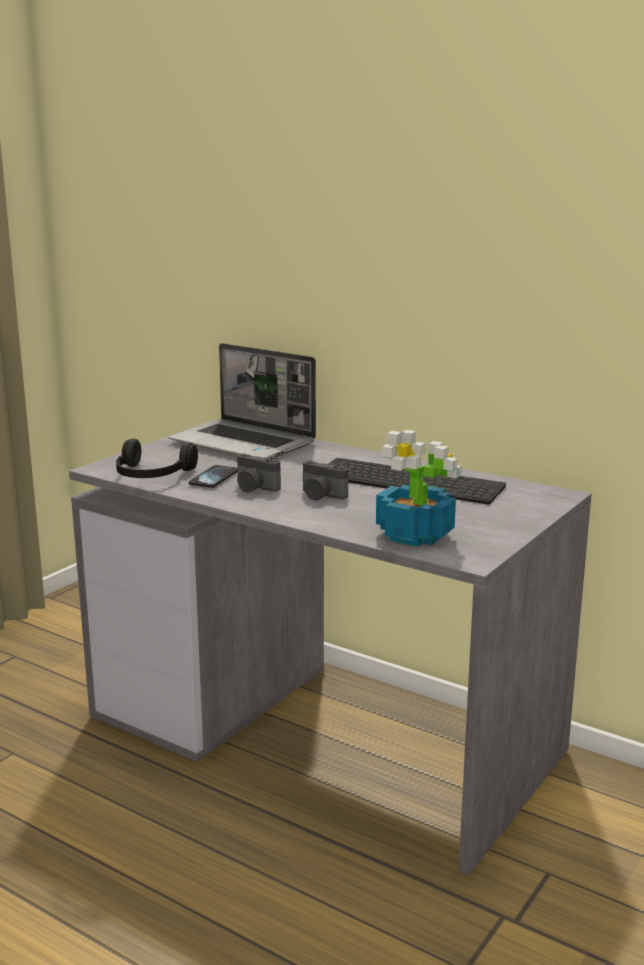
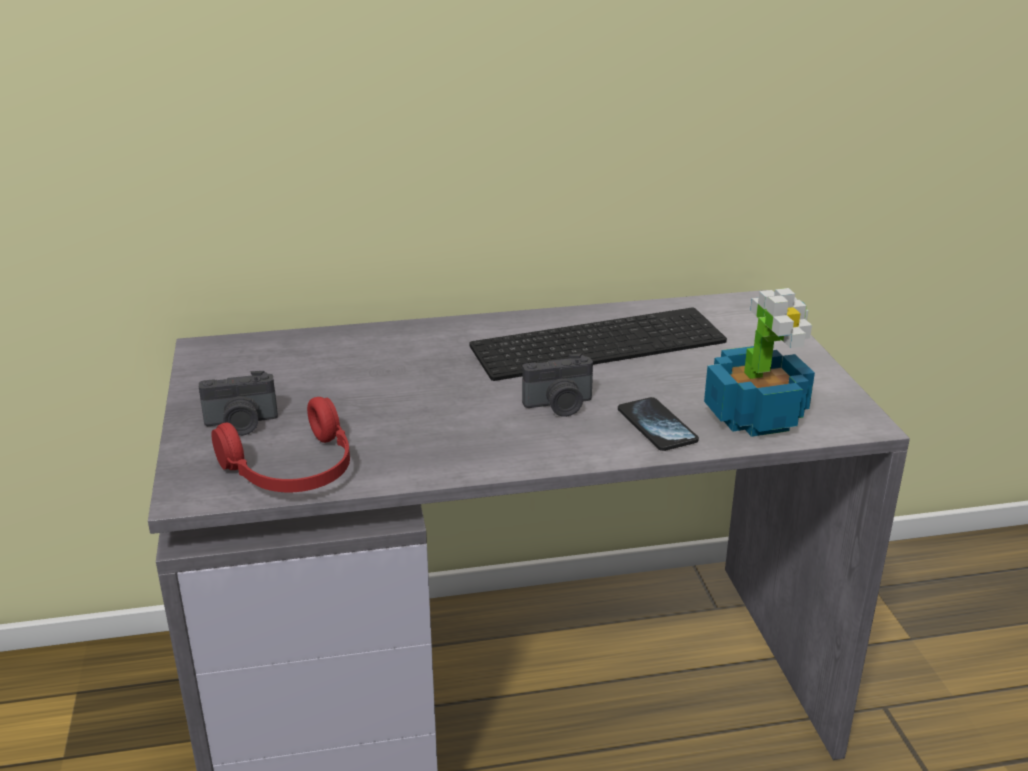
camera: 45 degrees left, 10 degrees up
(151, 475) = (294, 471): black headphones -> red headphones
(214, 478) = (385, 437): phone -> phone (657, 426)
(245, 443) = (302, 362): laptop -> none
(254, 488) = (466, 430): camera -> camera (241, 424)

